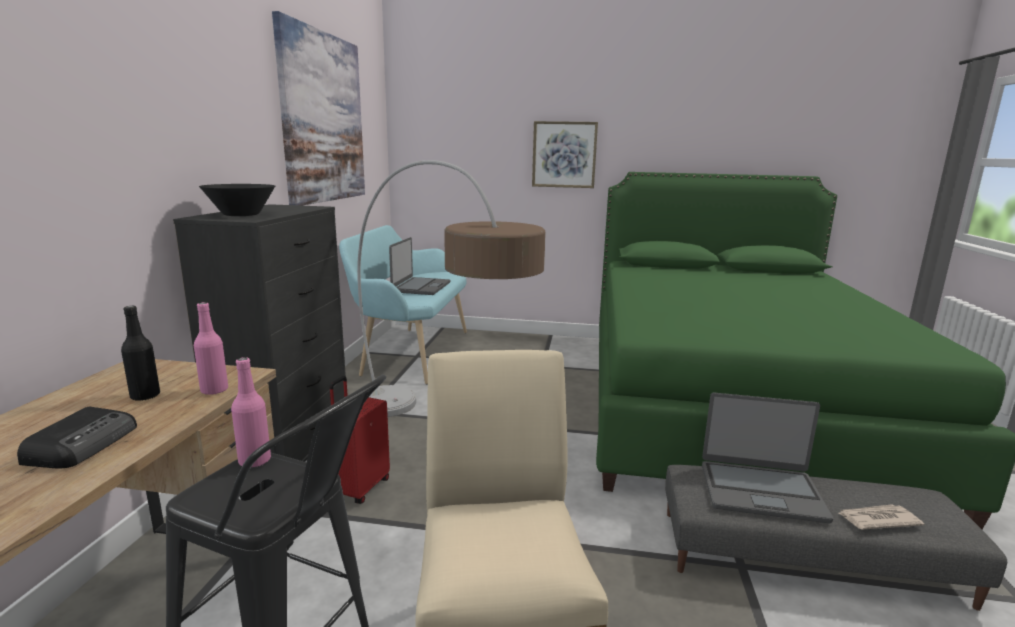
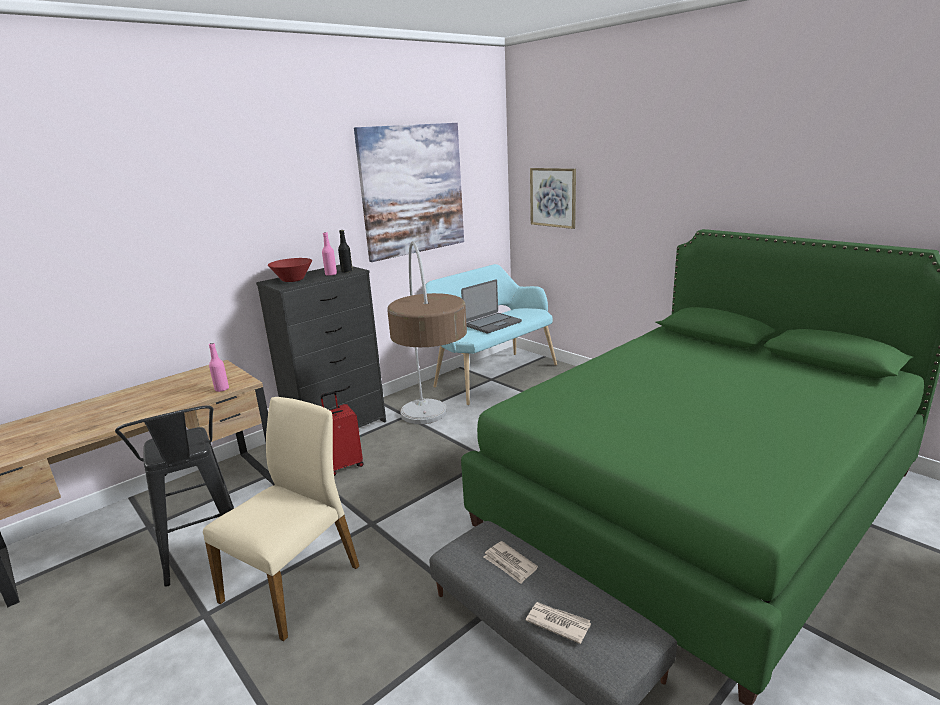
camera: 40 degrees right, 5 degrees up
(84, 444) = (150, 404): radio -> none
(145, 396) = (197, 385): black bottle -> black bottle (347, 271)
(241, 215) = (293, 280): black bowl -> red bowl
(255, 461) = (192, 432): pink bottle -> pink bottle (331, 274)
(564, 154) = (643, 207): picture -> picture (553, 197)
(760, 491) = (510, 564): laptop -> newspaper

